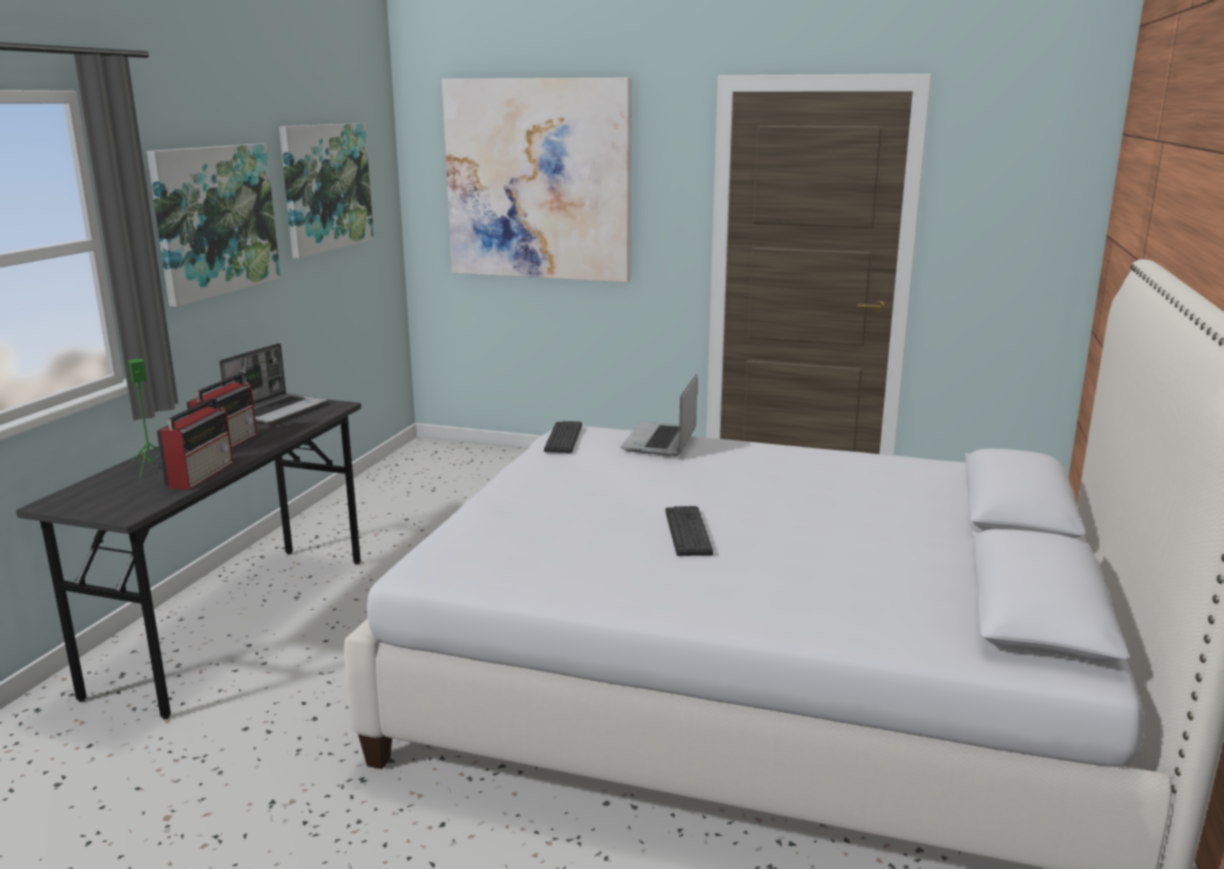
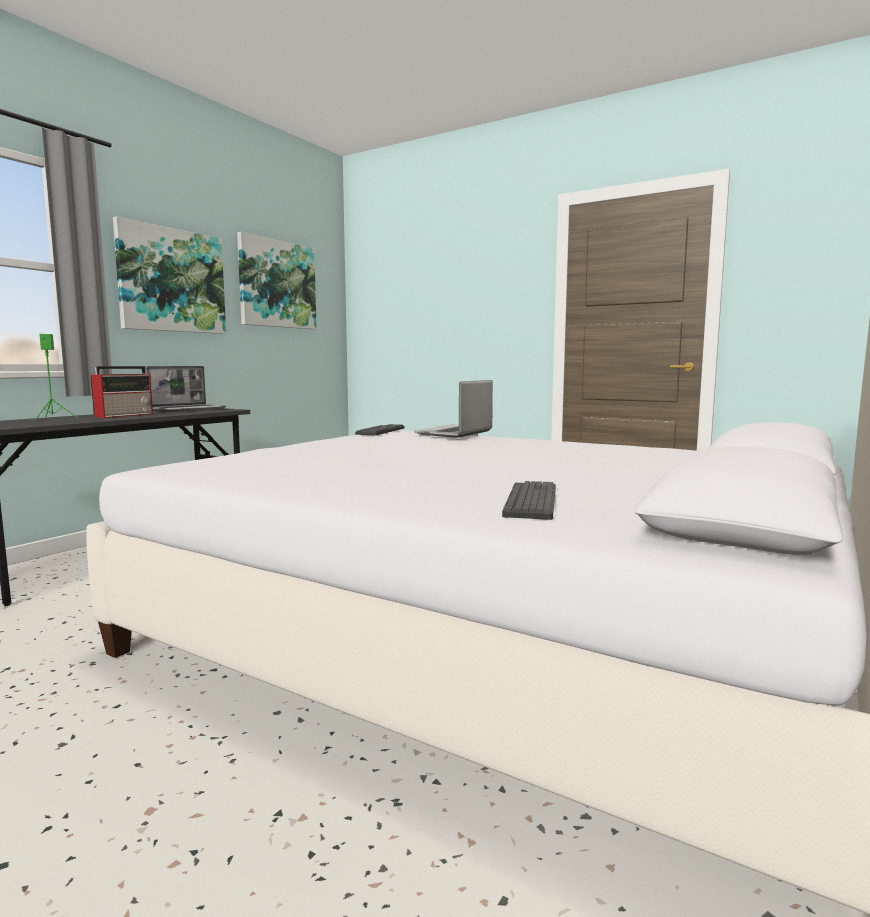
camera: 15 degrees right, 10 degrees down
(202, 474) = (78, 421): radio -> none
(539, 180) = (433, 287): picture -> none
(688, 532) = (410, 464): keyboard -> keyboard (531, 501)

